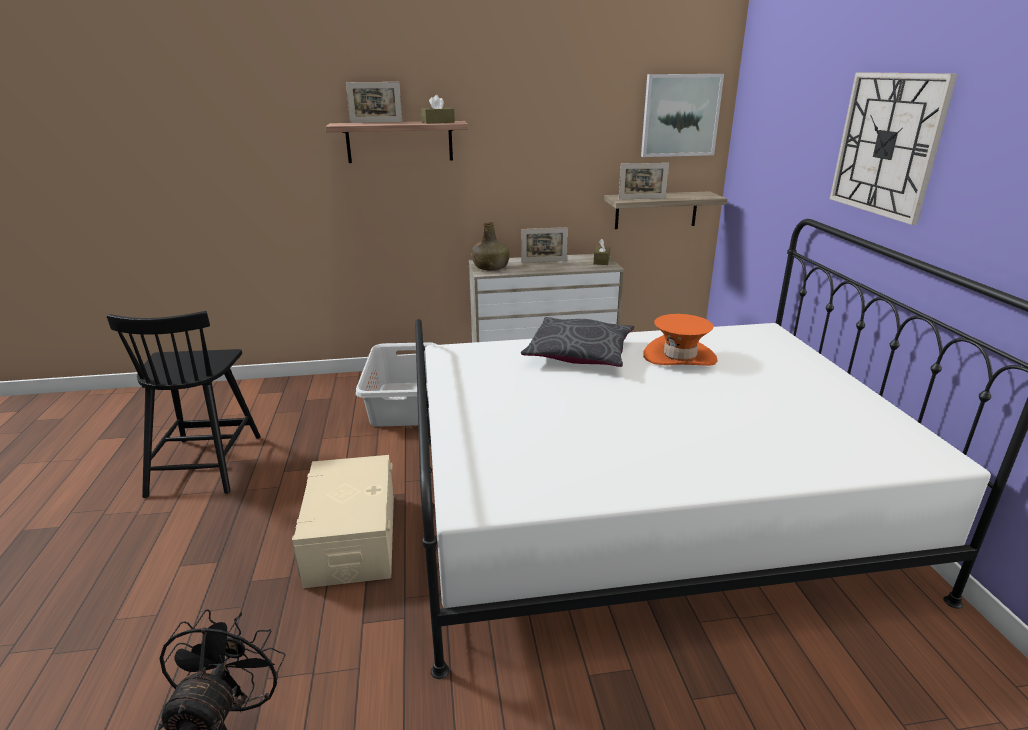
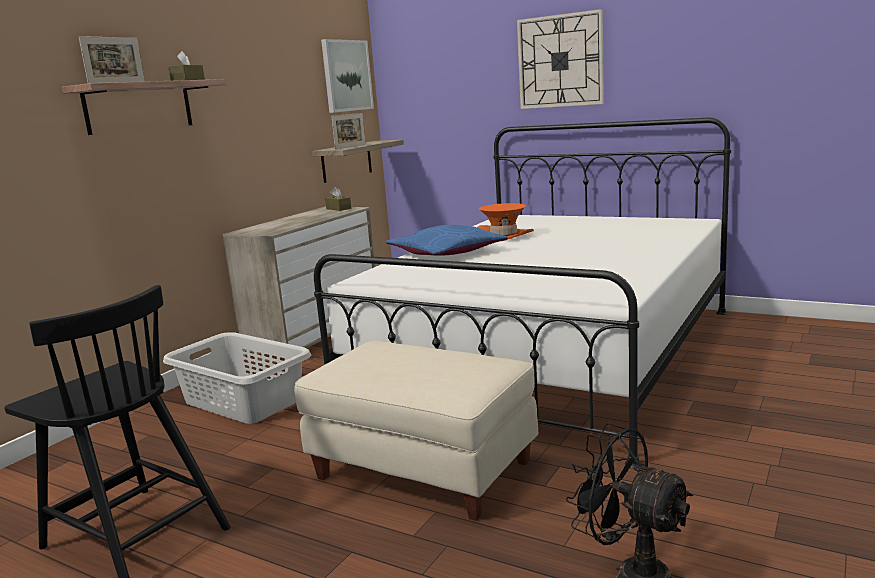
camera: 50 degrees left, 10 degrees down
(352, 538) = (424, 469): beige storage box -> beige ottoman
(490, 267) = (263, 230): green bottle -> none
(544, 261) = (295, 218): picture frame -> none
(579, 353) = (446, 253): grey pillow -> blue pillow

